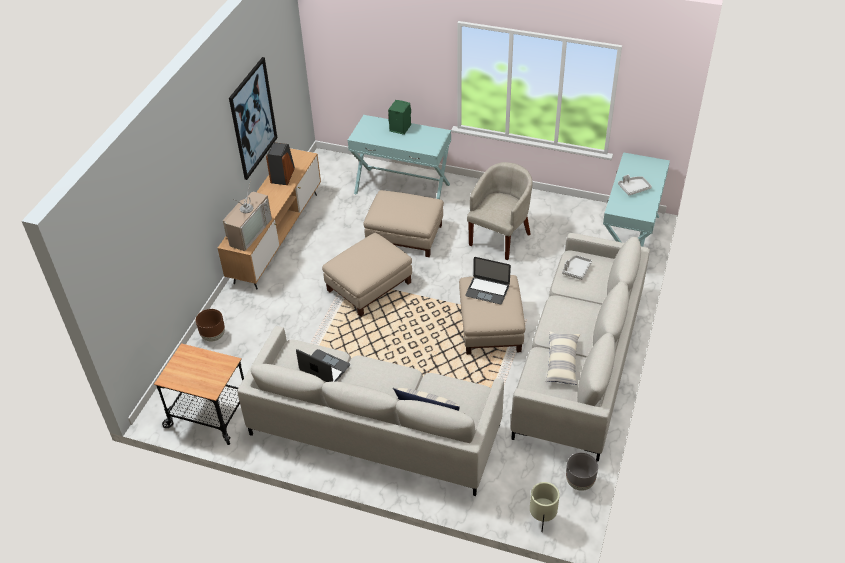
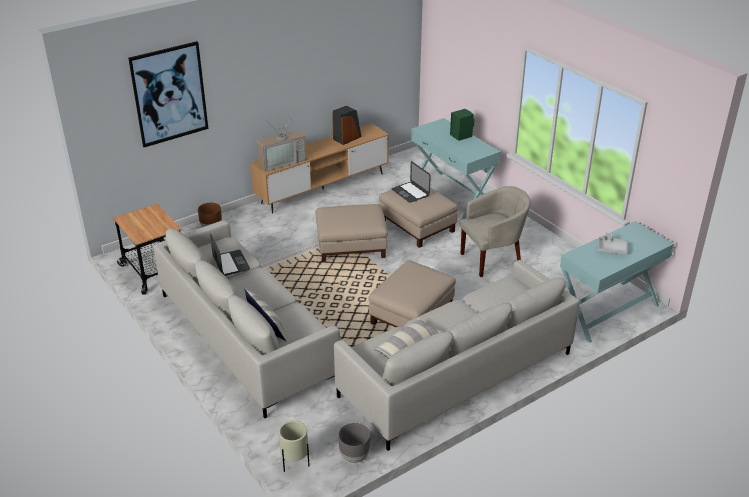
camera: 35 degrees right, 10 degrees down
(253, 118) = (330, 75): picture -> picture (169, 94)
(487, 290) = (416, 275): laptop -> laptop (410, 192)
(576, 270) = (500, 291): grey tray -> none

